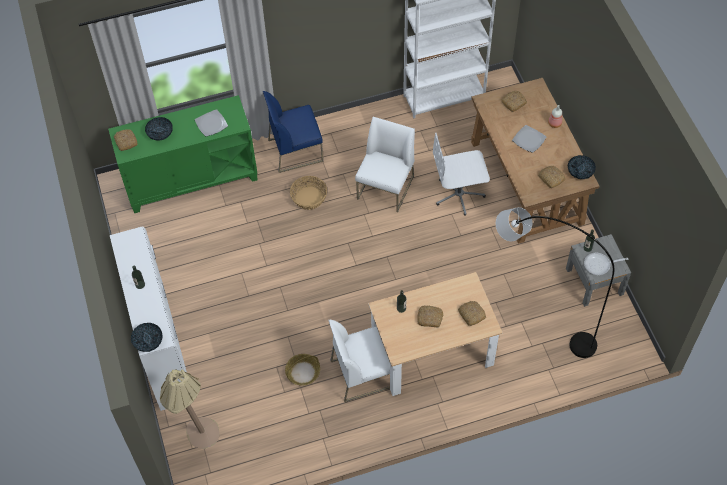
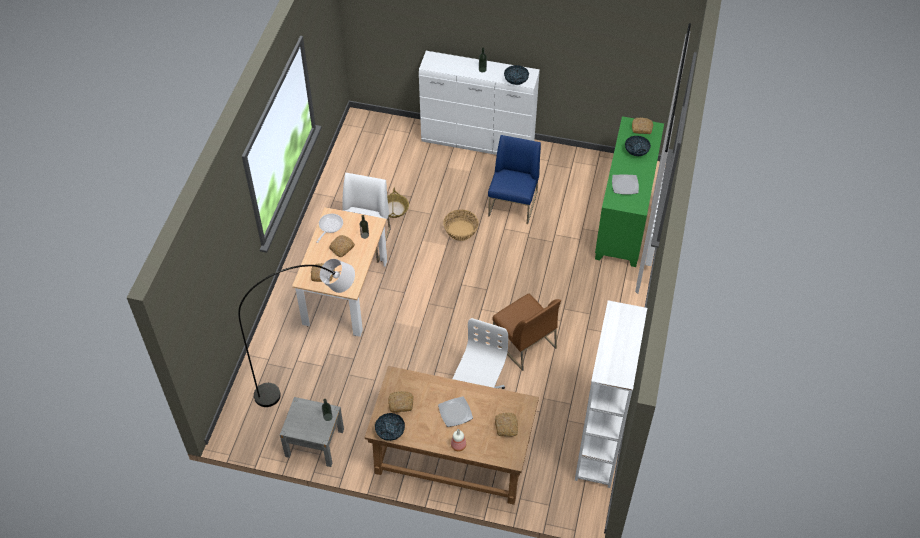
camera: 120 degrees right, 5 degrees down
(148, 341) = (432, 58): bowl -> bowl (516, 80)
(199, 440) = (390, 134): beige floor lamp -> none
(296, 150) = (610, 299): blue chair -> blue chair (513, 204)
(309, 198) = (551, 285): basket -> basket (461, 230)
(385, 188) = (523, 343): white chair -> brown chair
(599, 265) = (305, 415): frying pan -> frying pan (329, 226)

